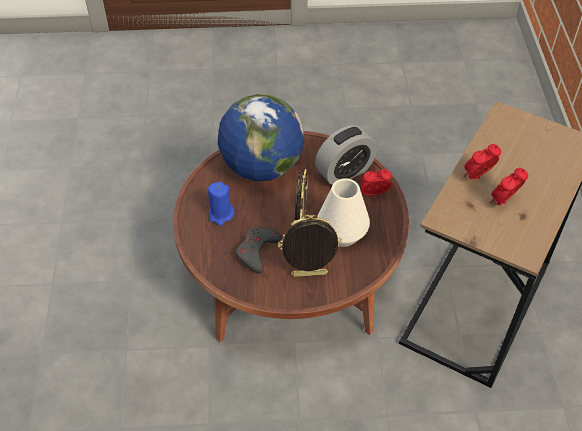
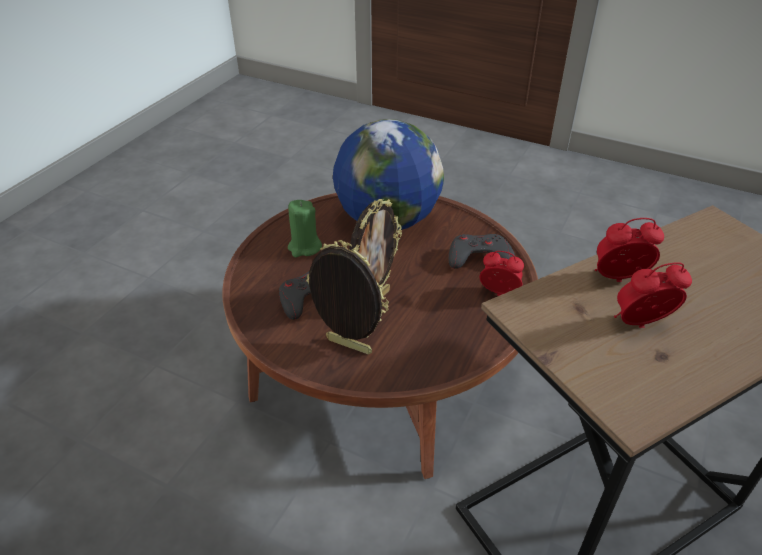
camera: 30 degrees right, 10 degrees down
(221, 215) = (304, 247): blue candle -> green candle
(342, 234) = (425, 319): white vase -> none
(345, 172) = (479, 257): alarm clock -> grey game controller

